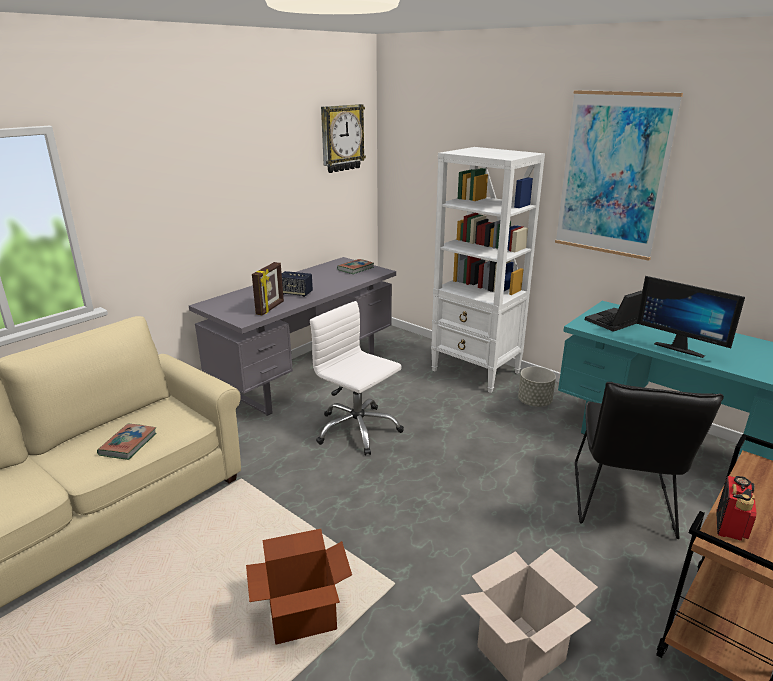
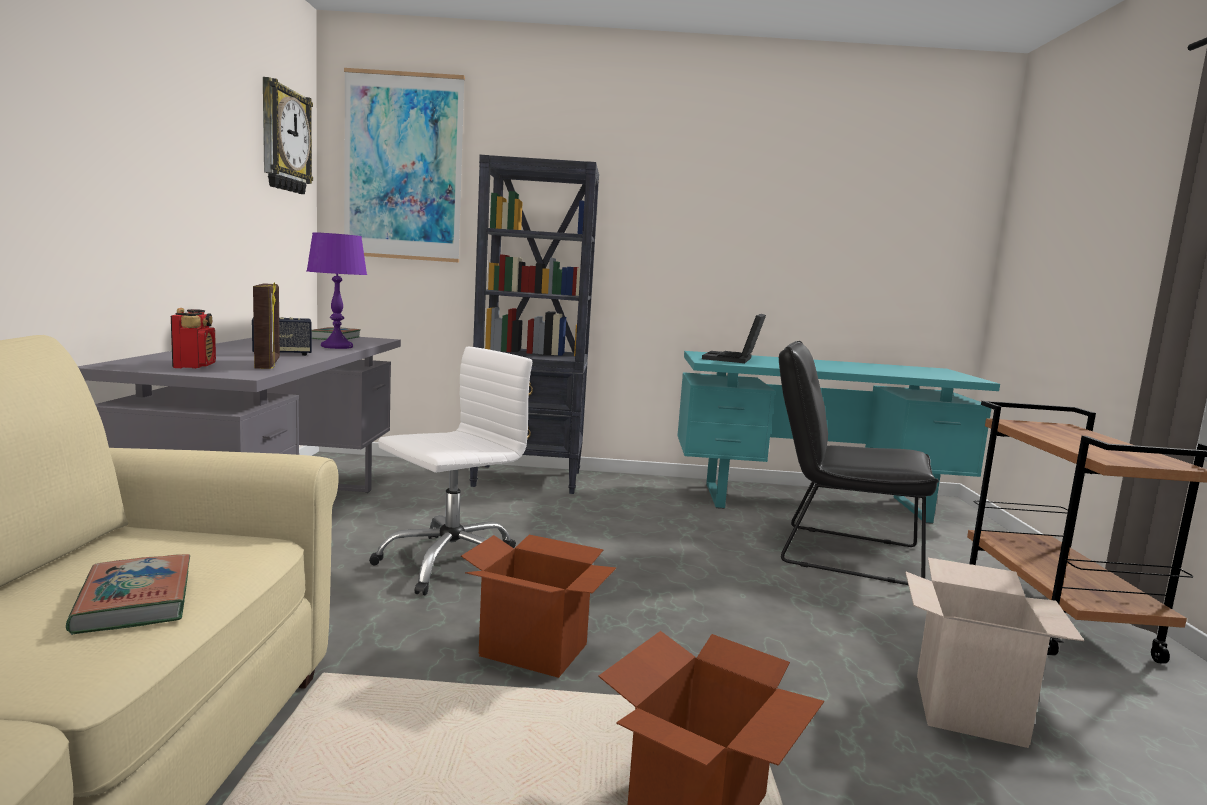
camera: 40 degrees left, 15 degrees down
(334, 502) = (534, 650): none -> cardboard box
(339, 283) = (337, 347): none -> purple table lamp
(357, 430) = (451, 563): white office chair -> white office chair turned 135 degrees clockwise
(476, 372) = (528, 479): white bookcase -> black bookcase
(535, 402) = (633, 493): grey planter -> none
(613, 175) = (682, 200): picture -> picture (403, 167)
(623, 505) = (837, 552): black chair -> black chair turned 135 degrees clockwise
(680, 348) = (819, 367): monitor -> none
(730, 526) = (1095, 452): radio -> radio (195, 366)

